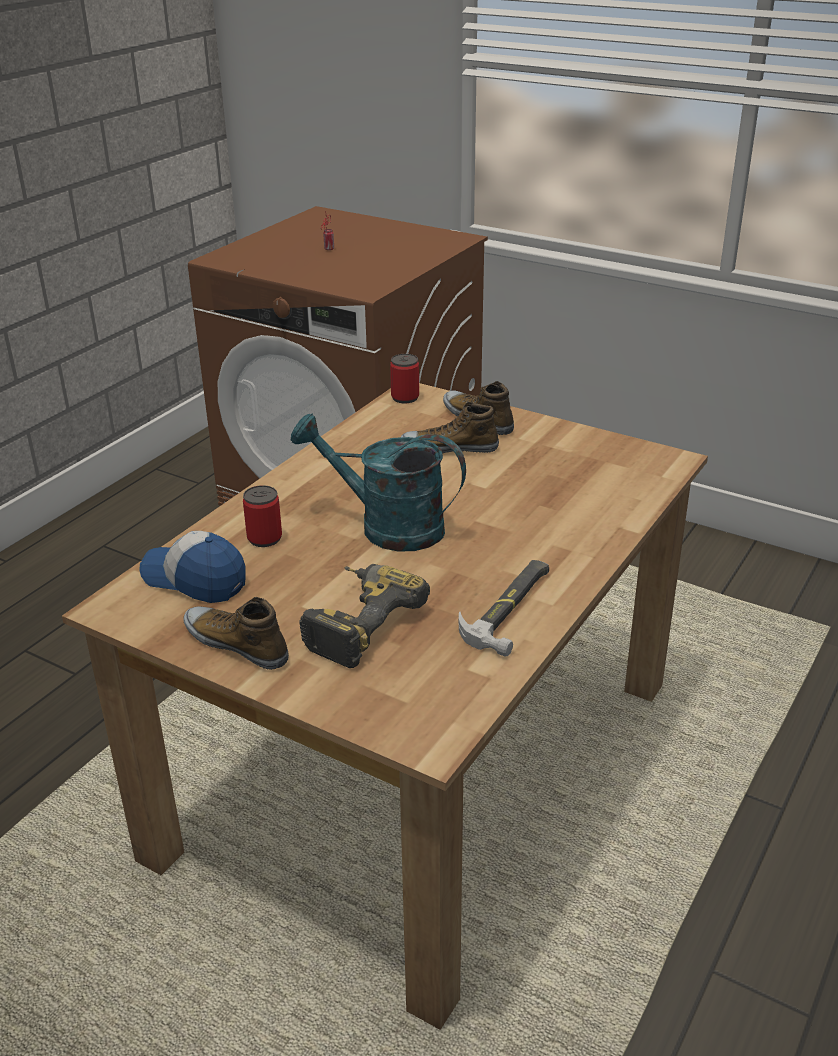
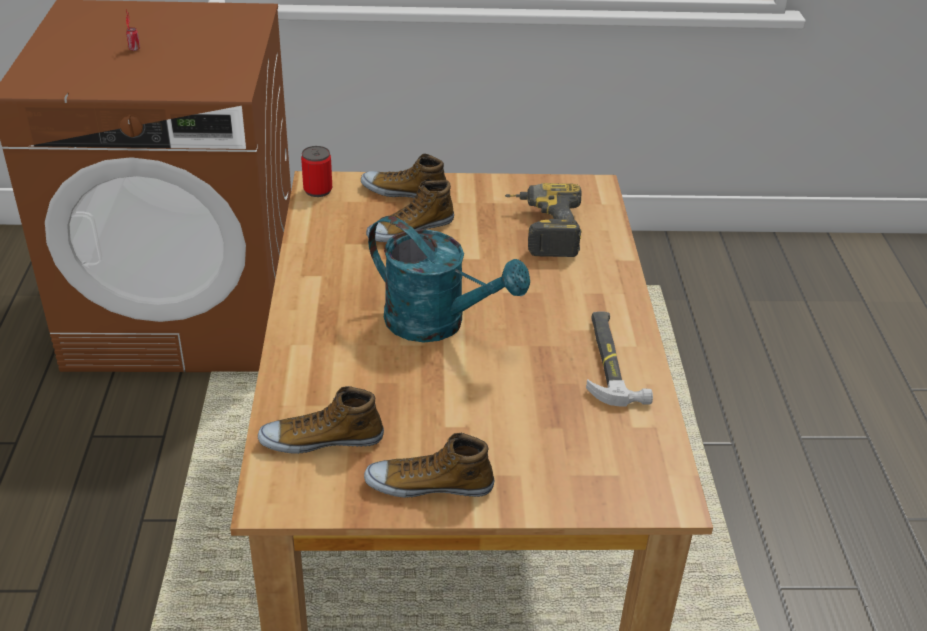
camera: 35 degrees left, 5 degrees up
(195, 579) = (321, 439): cap -> shoe
(264, 538) = (341, 374): can -> none
(356, 623) = (507, 423): power drill -> power drill (541, 230)
(387, 527) = (437, 324): turquoise watering can -> turquoise watering can turned 135 degrees counterclockwise

